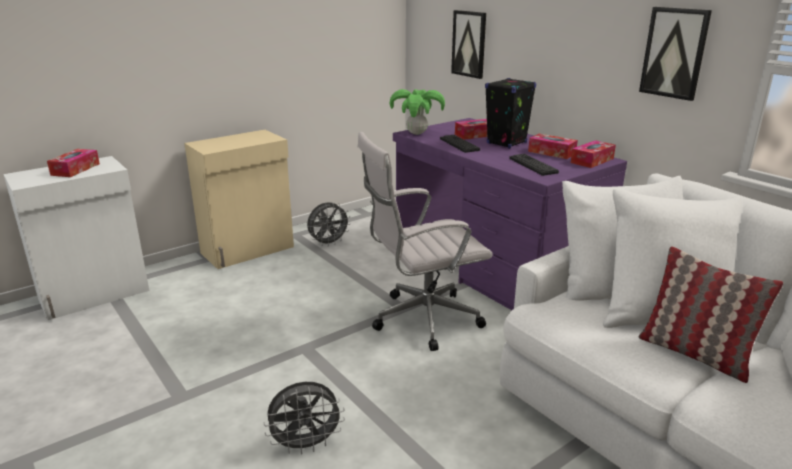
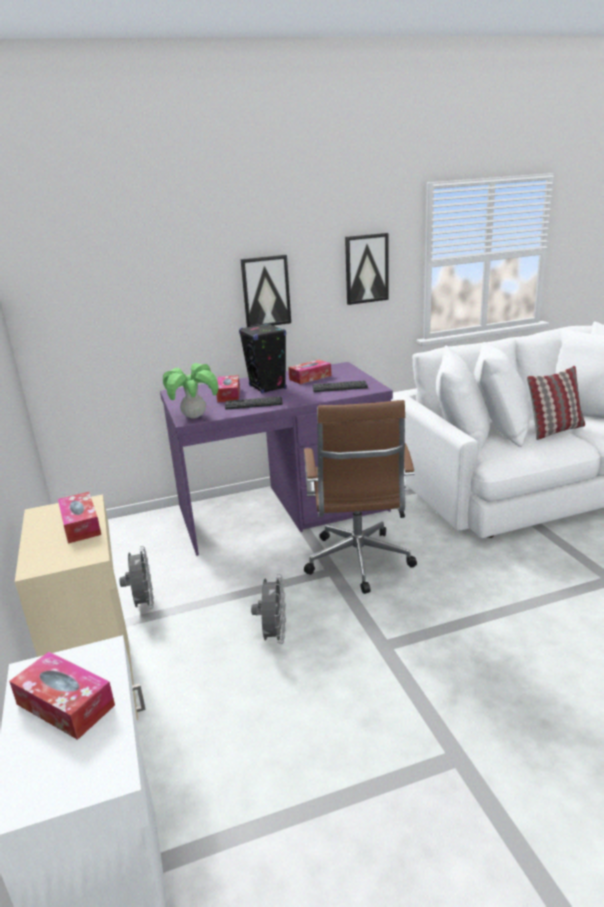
camera: 70 degrees left, 0 degrees up
(306, 445) = (543, 658): grey fan -> grey fan (274, 635)
(421, 320) = (359, 564): white office chair -> brown office chair
(469, 44) = (138, 312): picture -> picture (266, 291)
(592, 160) = (341, 370): tissue box -> tissue box (81, 525)

